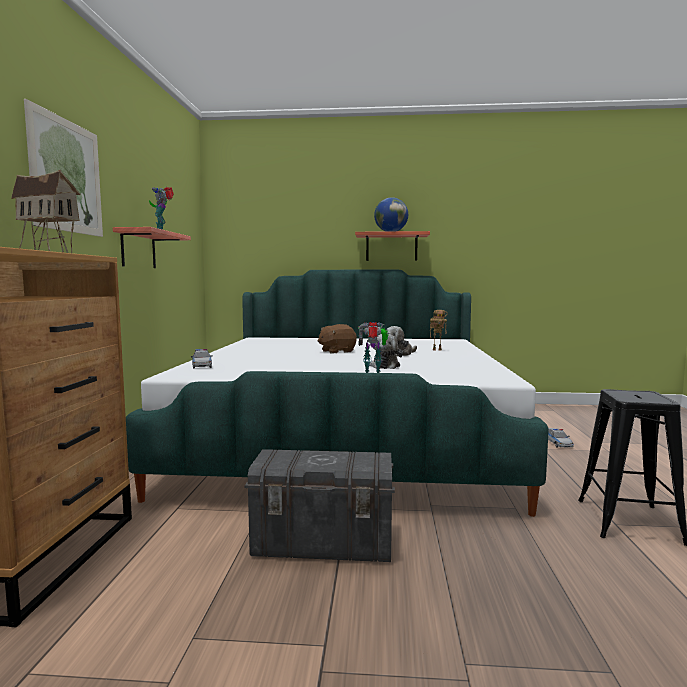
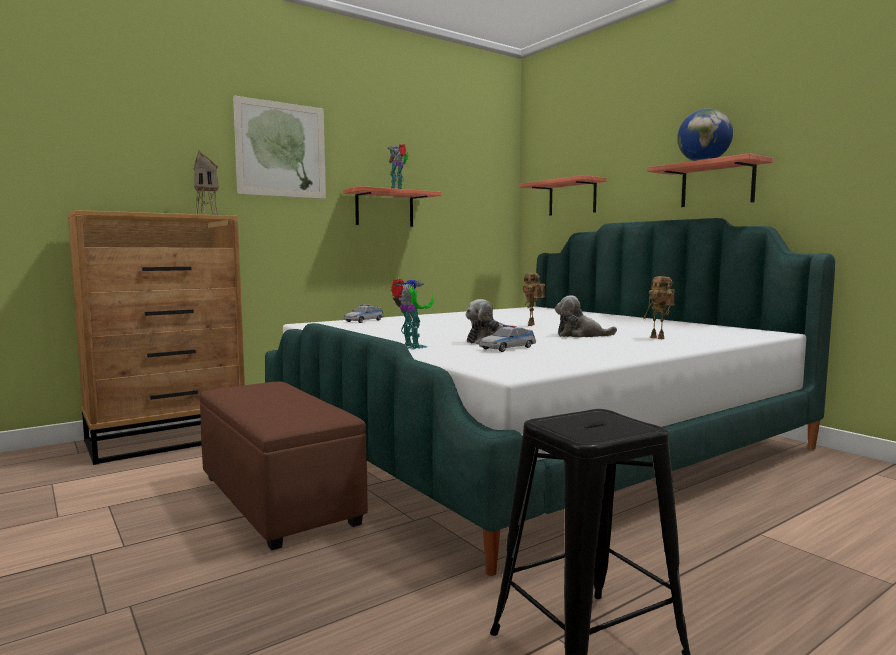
camera: 50 degrees right, 0 degrees up
(266, 247) = (572, 197): none -> shelf
(324, 544) = (278, 500): grey storage box -> brown ottoman
(337, 351) = (532, 325): brown plush toy -> toy robot
(557, 443) = (817, 538): toy car -> toy car (507, 348)

